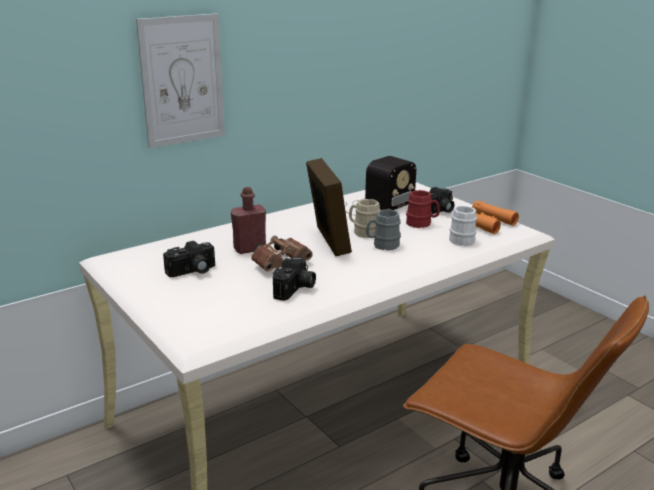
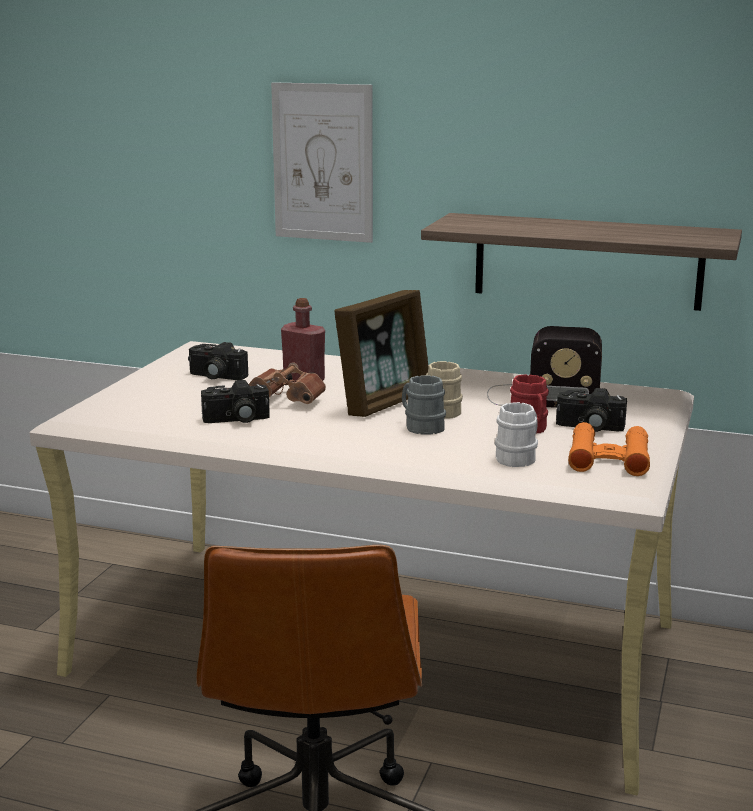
camera: 55 degrees right, 5 degrees down
(353, 115) = (587, 261): none -> shelf

